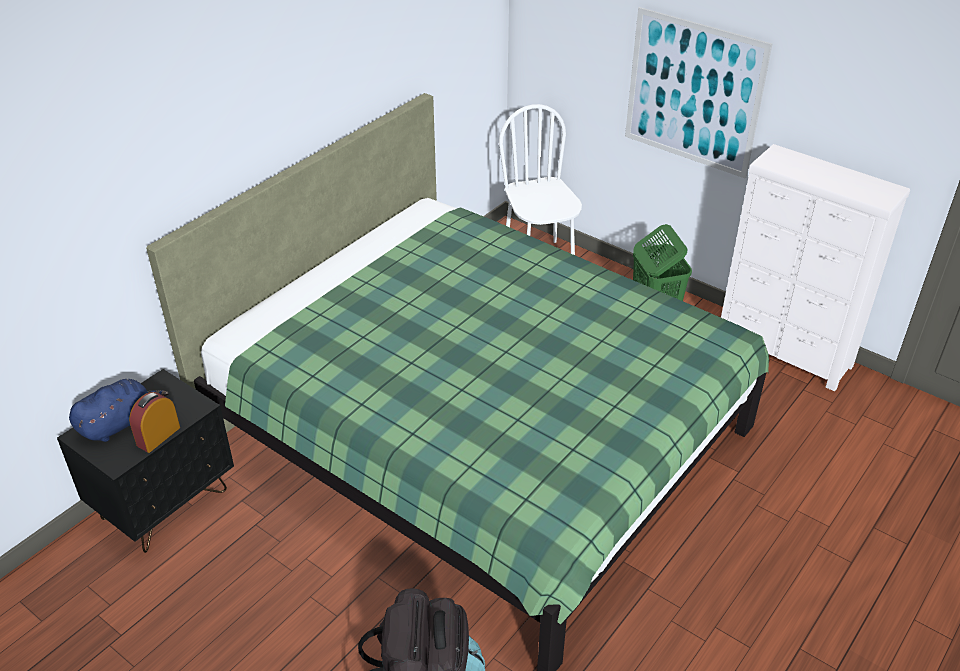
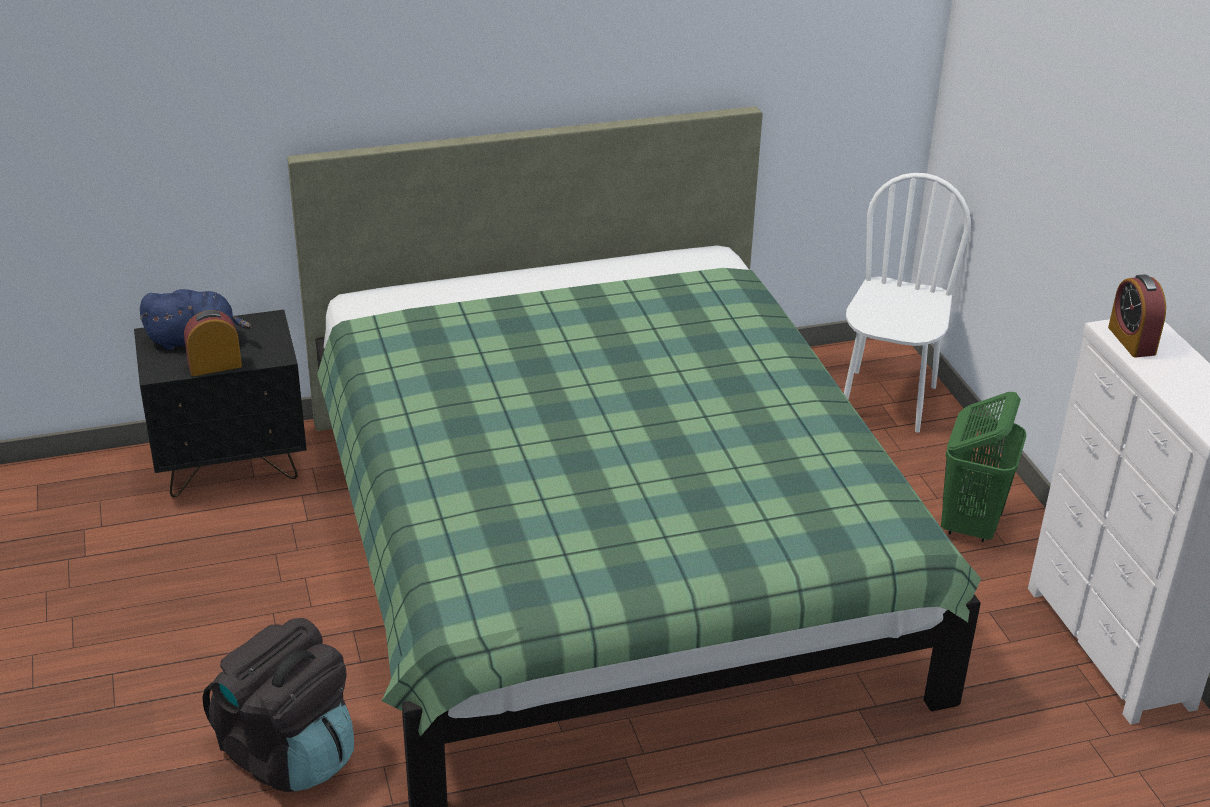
camera: 35 degrees right, 5 degrees down
(693, 93) = (1094, 210): picture -> none
(784, 165) = (1131, 340): none -> alarm clock

